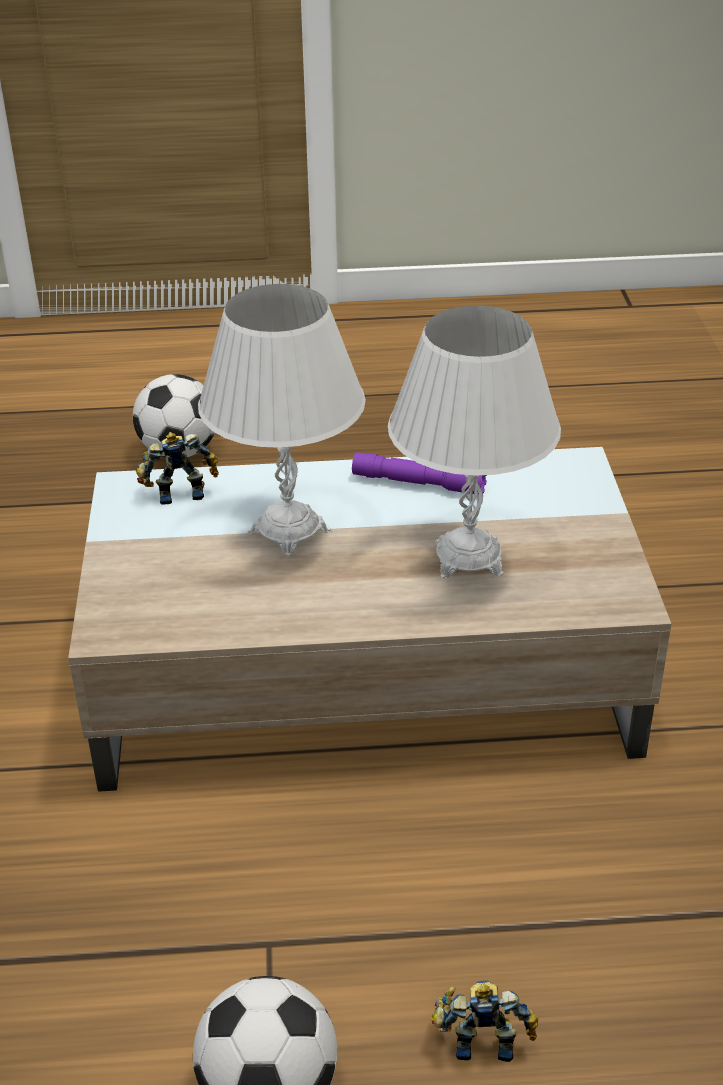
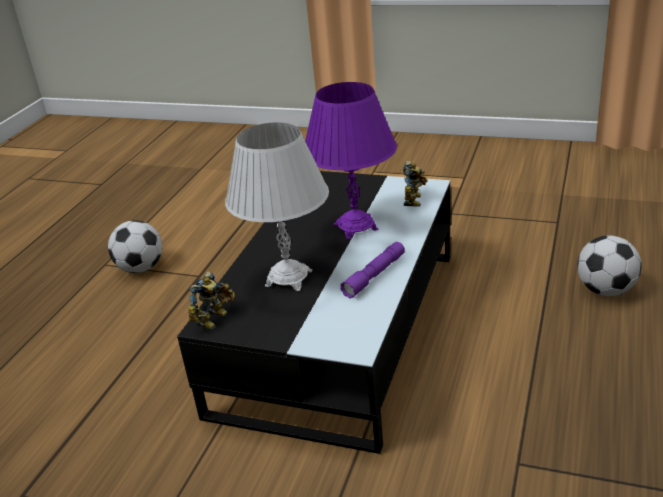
camera: 115 degrees right, 5 degrees down
(289, 531) = (355, 227): white table lamp -> purple table lamp
(363, 672) = (339, 329): beige coffee table -> black coffee table
(482, 1039) = (109, 319): toy robot -> toy robot (215, 319)

